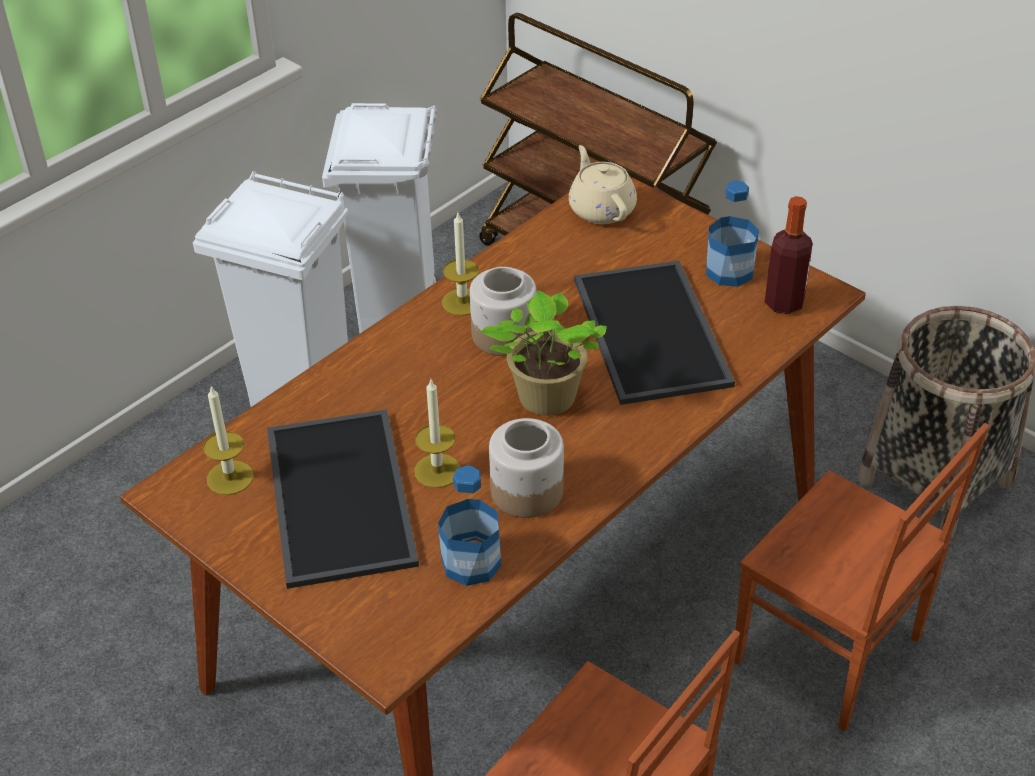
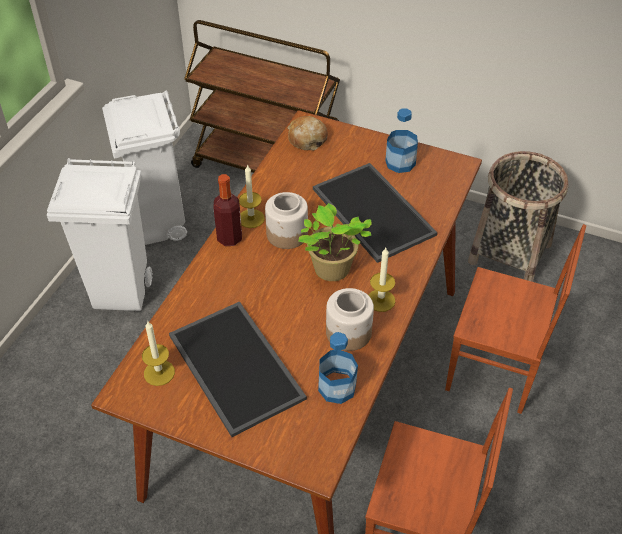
camera: 20 degrees left, 5 degrees up
(437, 471) = (288, 333): candle -> candle (380, 300)
(601, 209) = (307, 139): beige teapot -> bread
(784, 303) = (440, 176): bottle -> bottle (229, 238)

